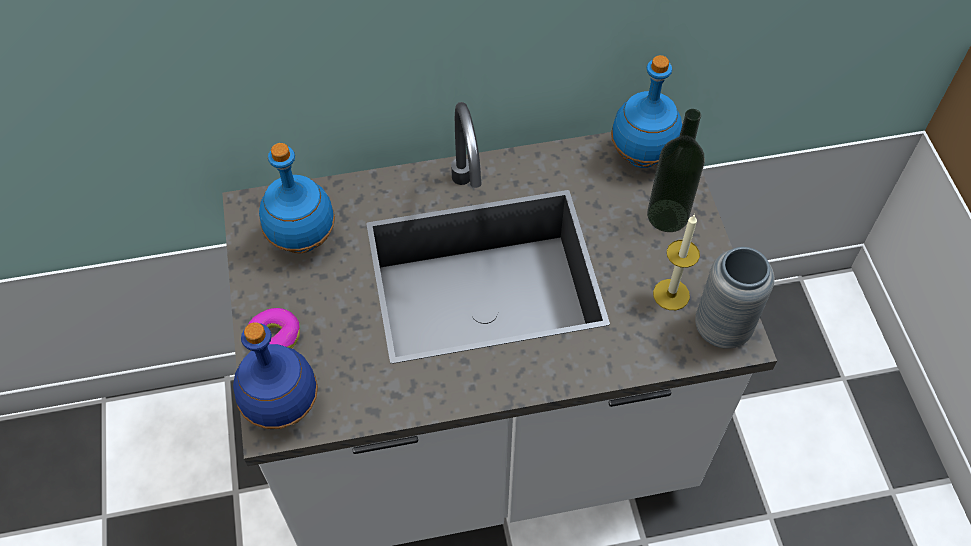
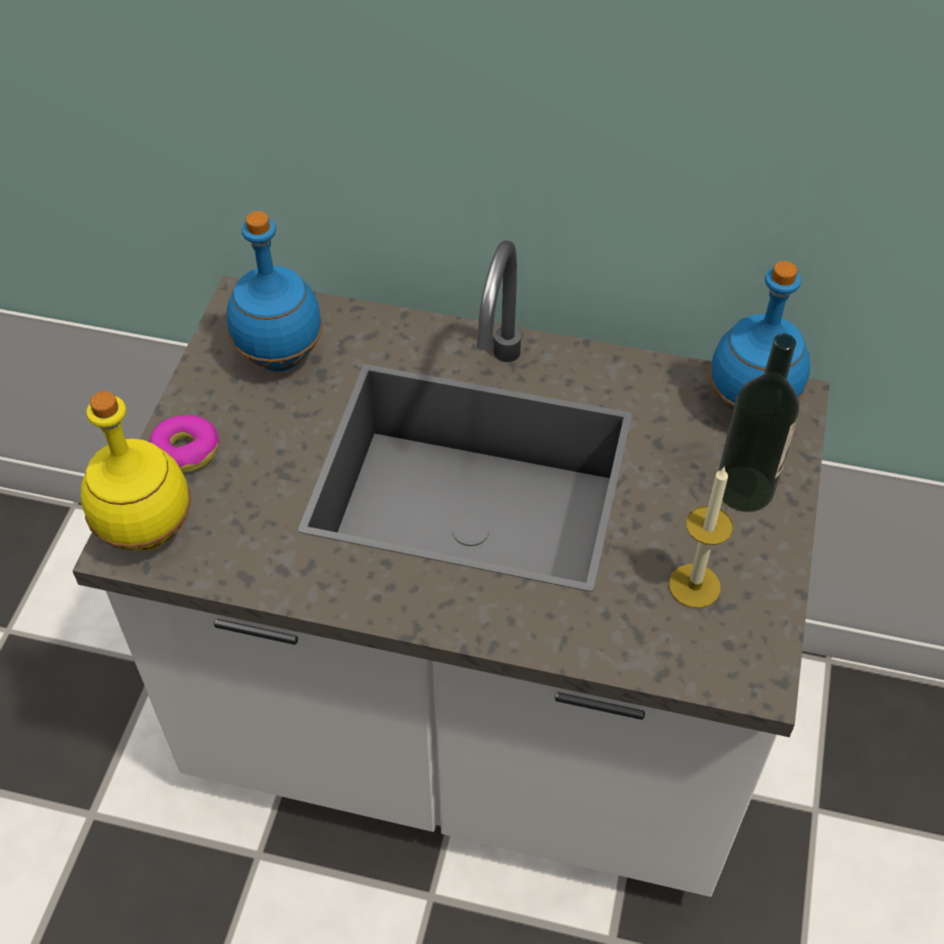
camera: 25 degrees right, 5 degrees down
(284, 408) = (149, 533): blue bottle -> yellow bottle
(722, 328) = (740, 654): grey vase -> none

